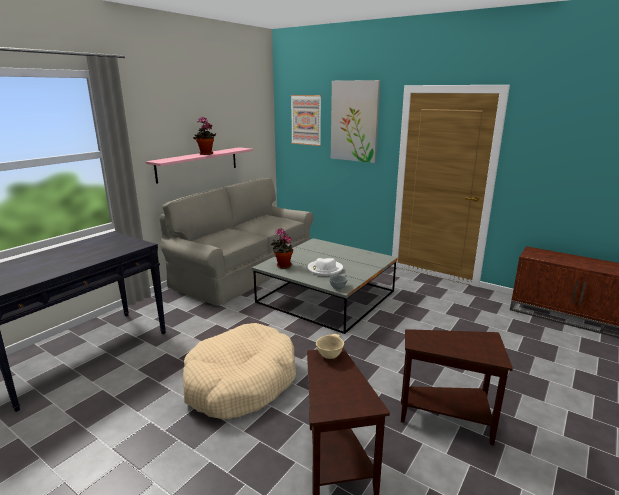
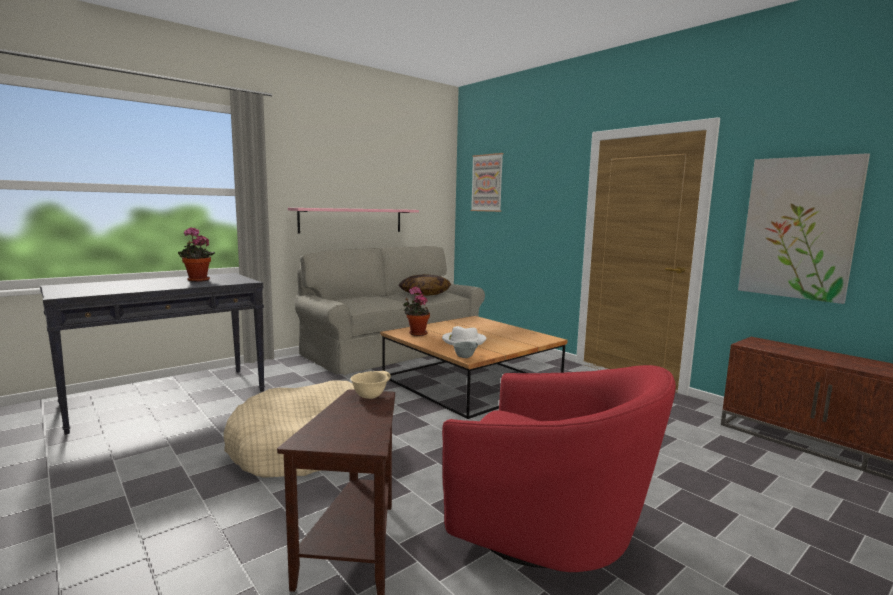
camera: 15 degrees right, 10 degrees down
(206, 154) = (359, 208): potted plant -> potted plant (197, 280)
(267, 222) = (425, 293): none -> pillow
(326, 296) = (471, 381): grey coffee table -> brown coffee table
(354, 121) = (537, 180): picture -> picture (798, 228)
(449, 419) = (548, 530): brown side table -> red armchair

